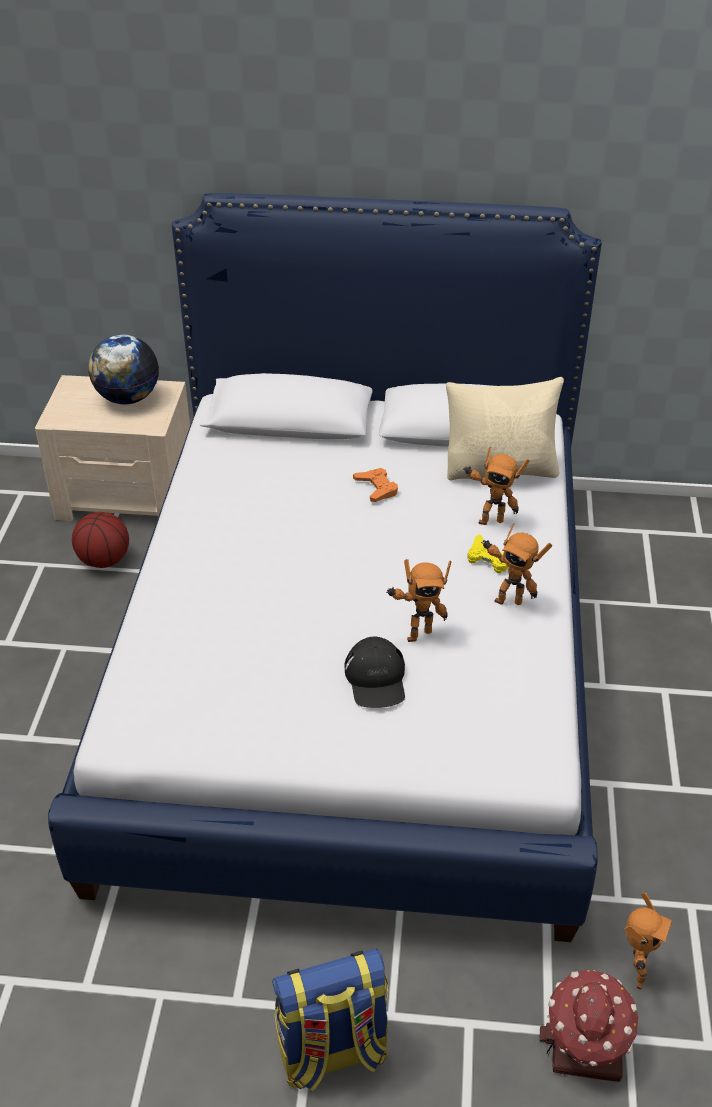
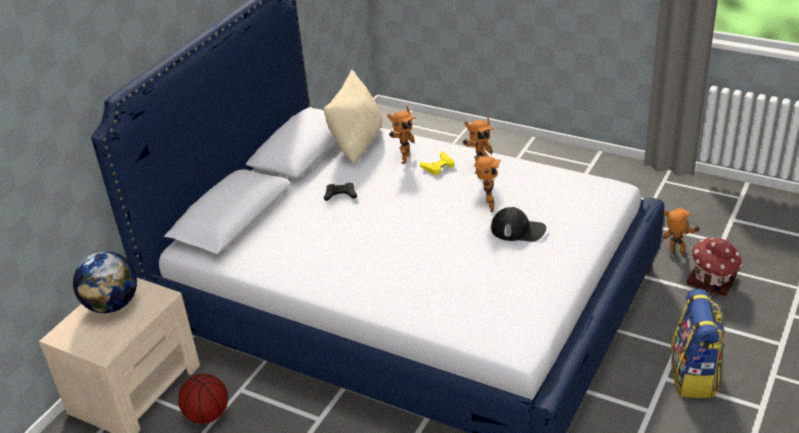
camera: 65 degrees left, 5 degrees down
(376, 488) = (340, 195): orange game controller -> black game controller

